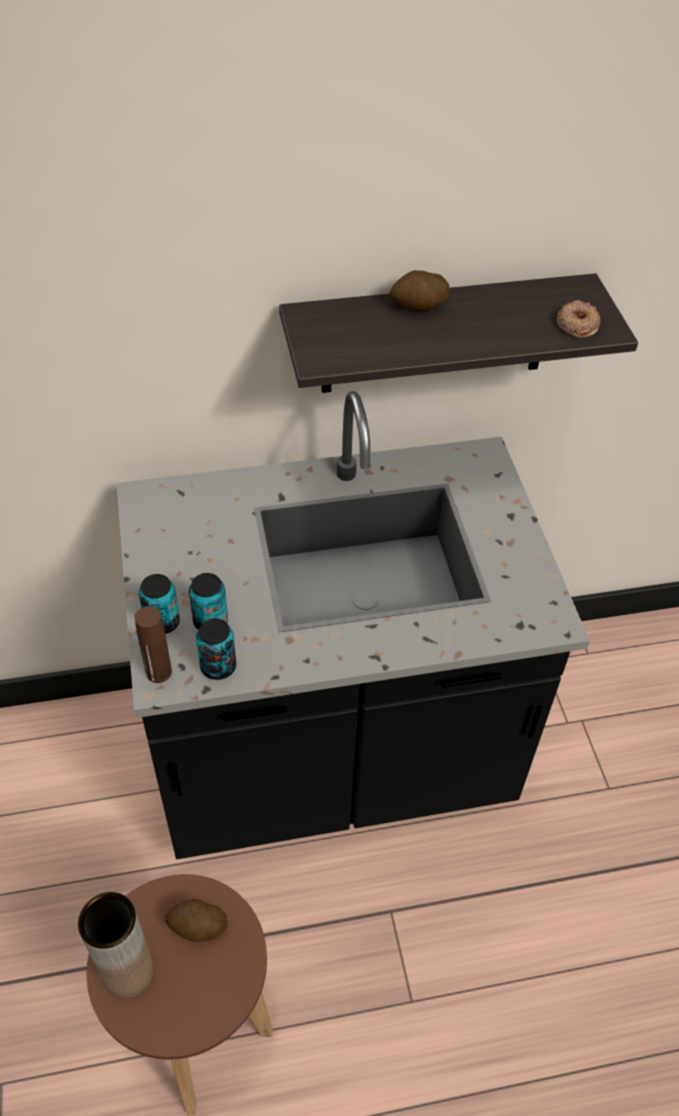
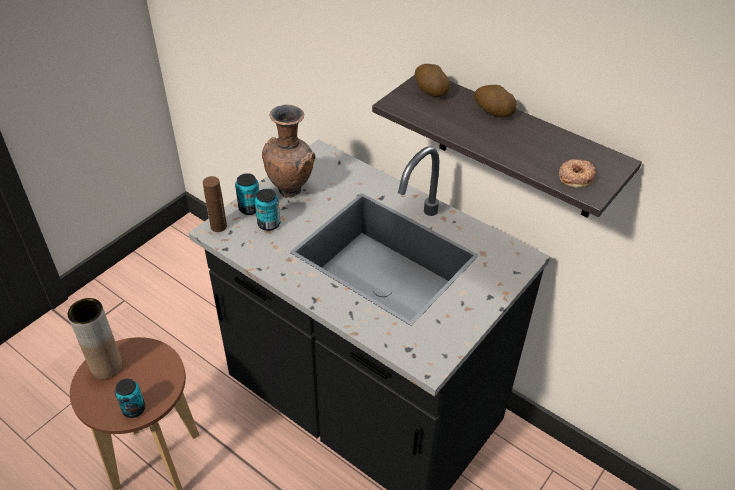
camera: 50 degrees right, 5 degrees down
(177, 564) = (291, 190): none -> brown vase
(197, 927) = (151, 377): potato -> potato (430, 91)
(218, 666) = (243, 244): can -> can (134, 409)

